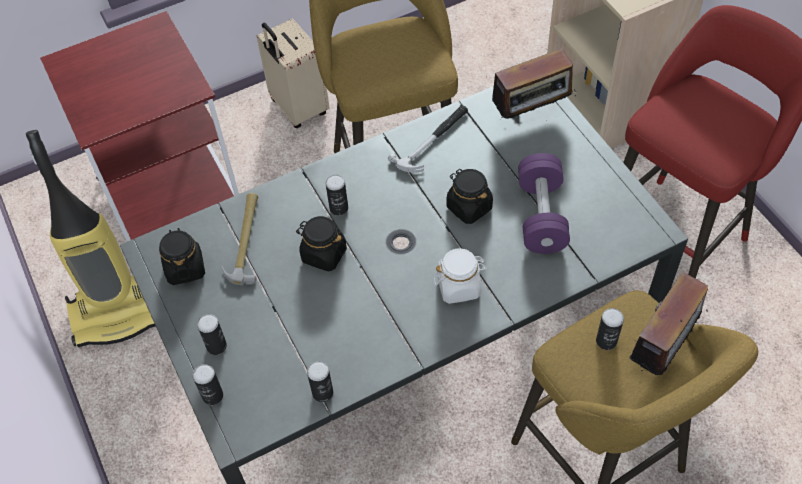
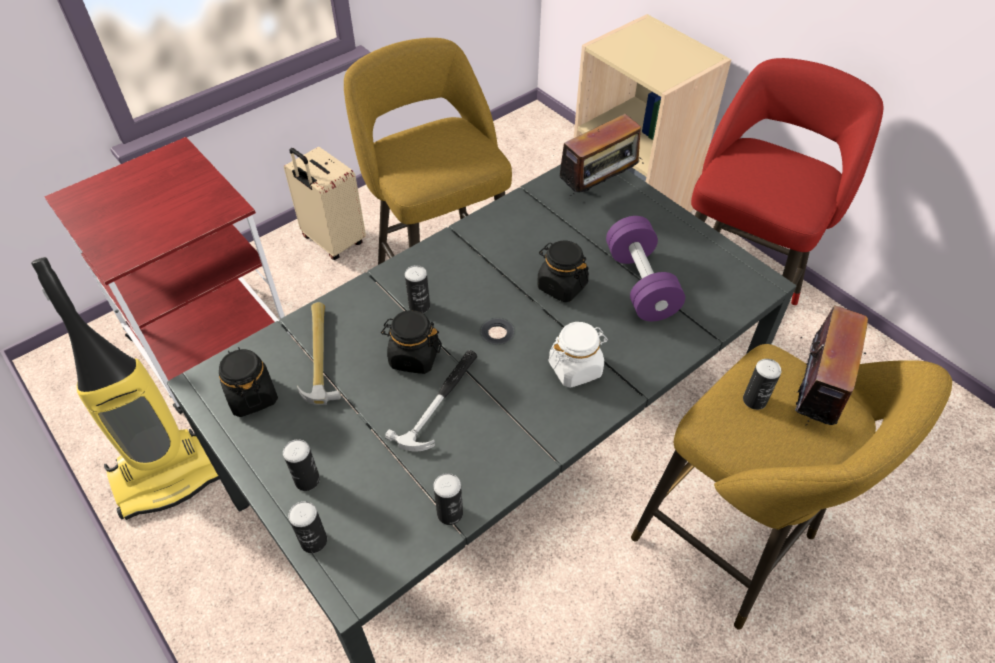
camera: 15 degrees left, 5 degrees down
(433, 140) = (505, 226): hammer -> hammer (440, 401)

